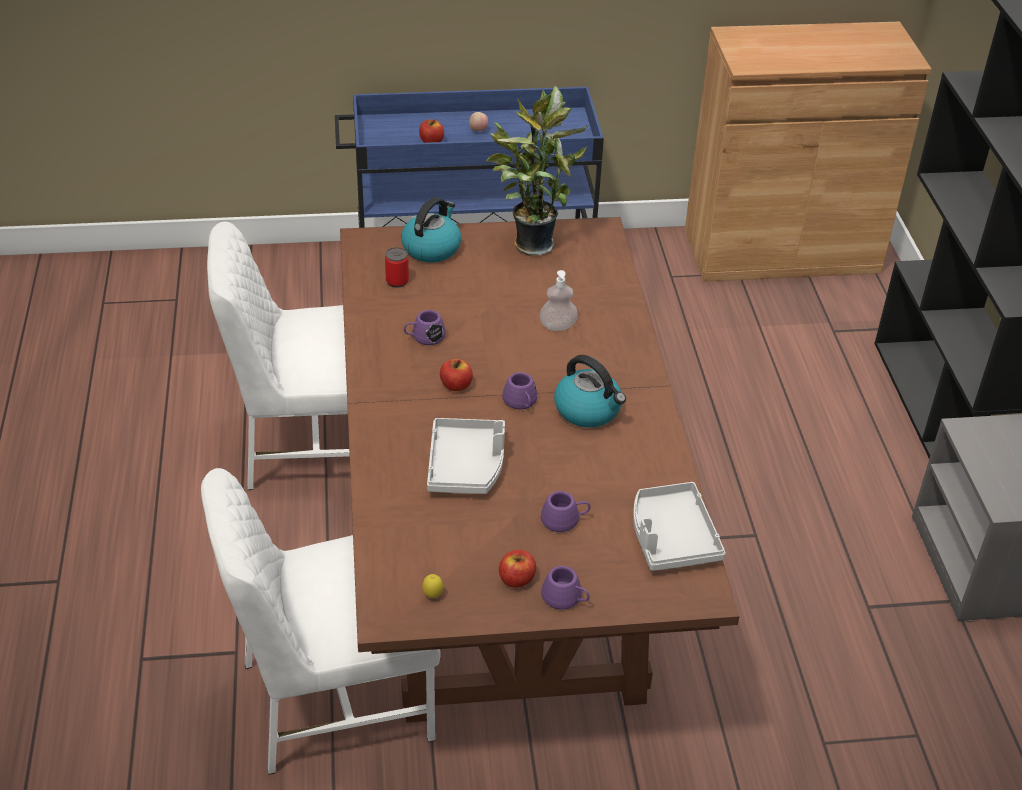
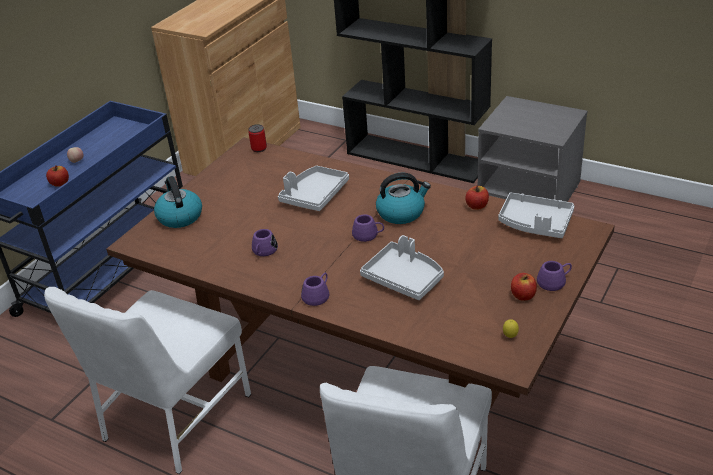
camera: 50 degrees left, 5 degrees down
(397, 281) = (194, 243): can -> can (259, 148)
(456, 385) = (325, 255): apple -> apple (477, 206)
(531, 243) = (225, 176): potted plant -> none
(558, 326) = (314, 195): soap dispenser -> grey tray
(564, 520) = (487, 257): purple mug -> purple mug (318, 295)

